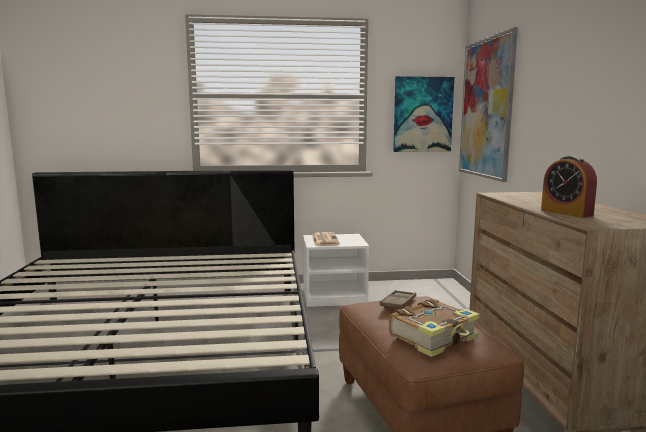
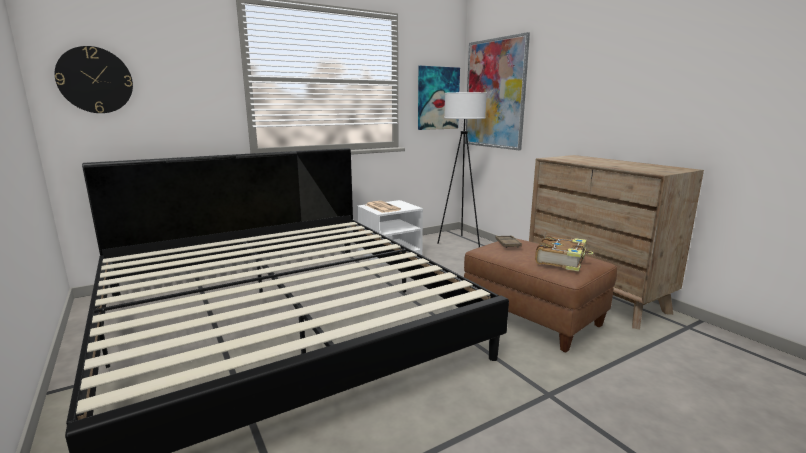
camera: 25 degrees left, 5 degrees up
(58, 100) = (95, 80): none -> wall clock
(434, 295) = (460, 242): none -> white floor lamp
(566, 213) = (625, 167): alarm clock -> none

